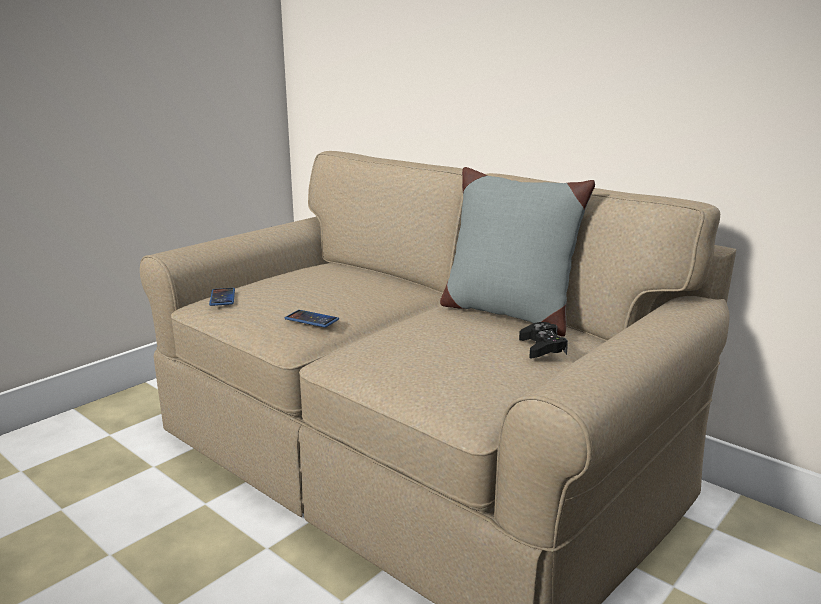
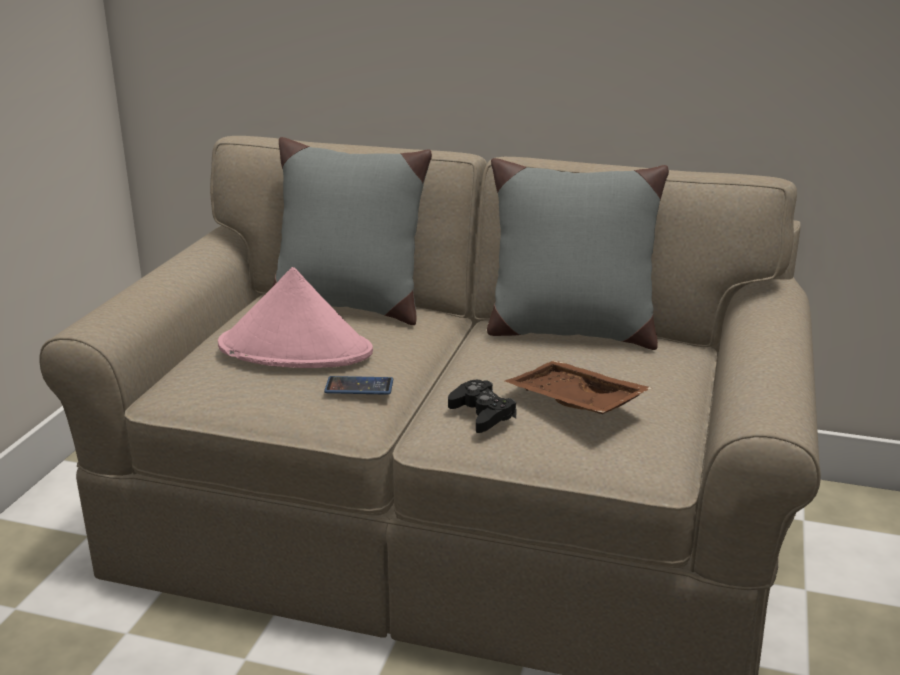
camera: 25 degrees left, 5 degrees up
(222, 297) = (198, 378): phone -> none
(297, 291) = (296, 349): none -> pink hat
(367, 273) = (348, 304): none -> grey pillow
(448, 357) = (573, 403): none -> brown tray
(542, 348) = (652, 369): black game controller -> black game controller (482, 414)

